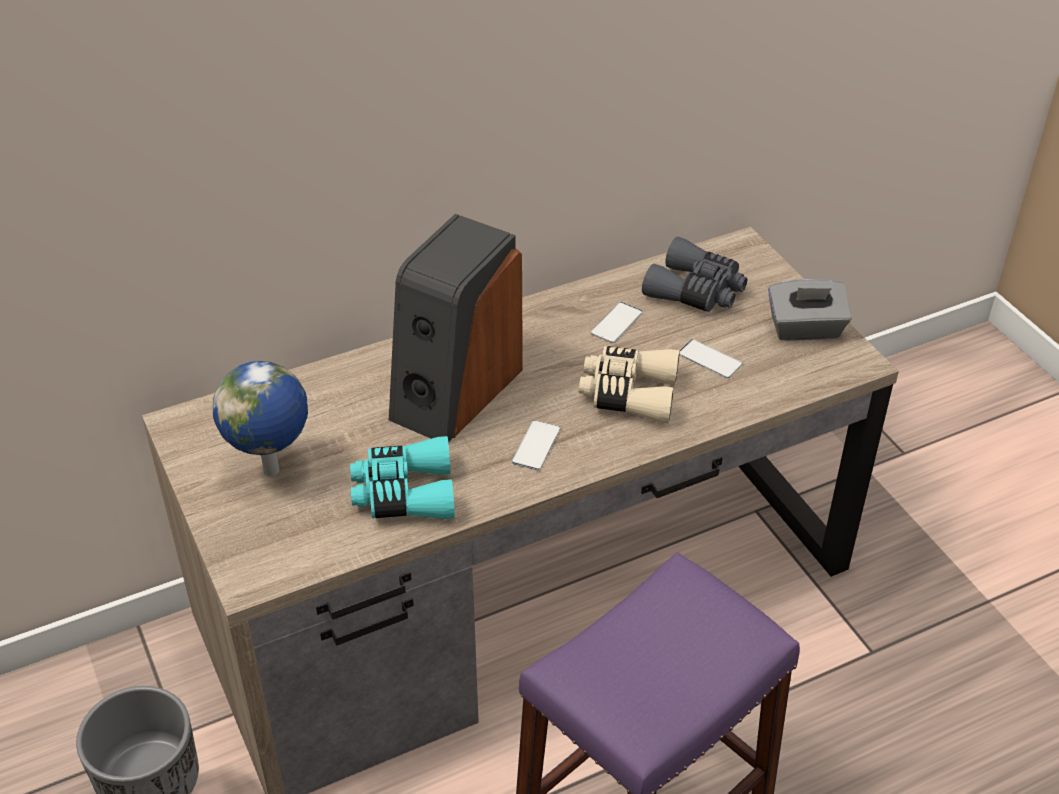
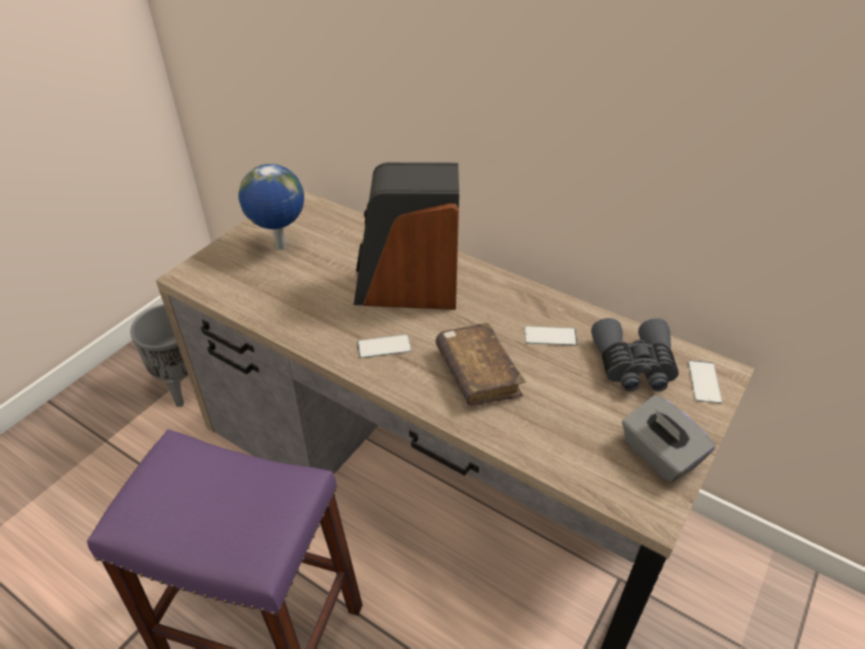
camera: 60 degrees right, 0 degrees up
(404, 493) = (296, 305): turquoise binoculars -> none
(628, 393) = (478, 373): beige binoculars -> brown book
(709, 359) = (559, 405): phone -> phone (704, 382)

